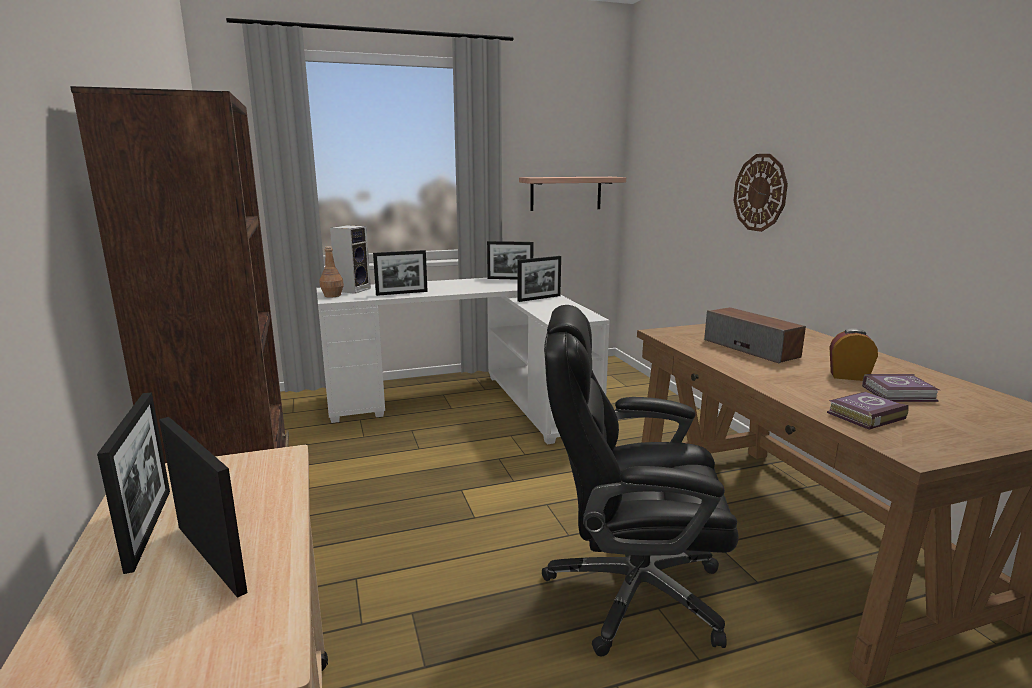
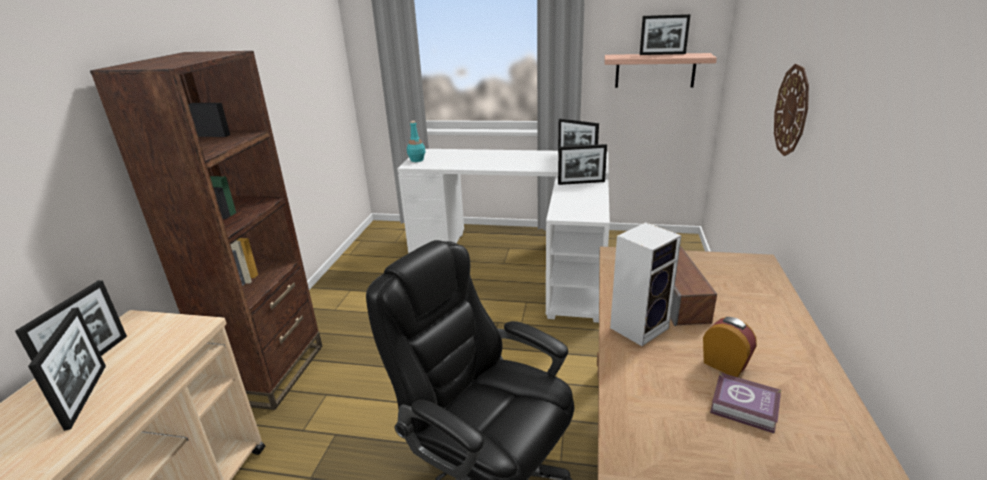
camera: 30 degrees right, 10 degrees up
(332, 295) = (416, 160): brown bottle -> turquoise bottle
(353, 289) = (439, 154): speaker -> speaker (639, 327)
(402, 293) = (468, 163): picture frame -> picture frame (662, 54)
(863, 415) = (655, 423): book -> none

